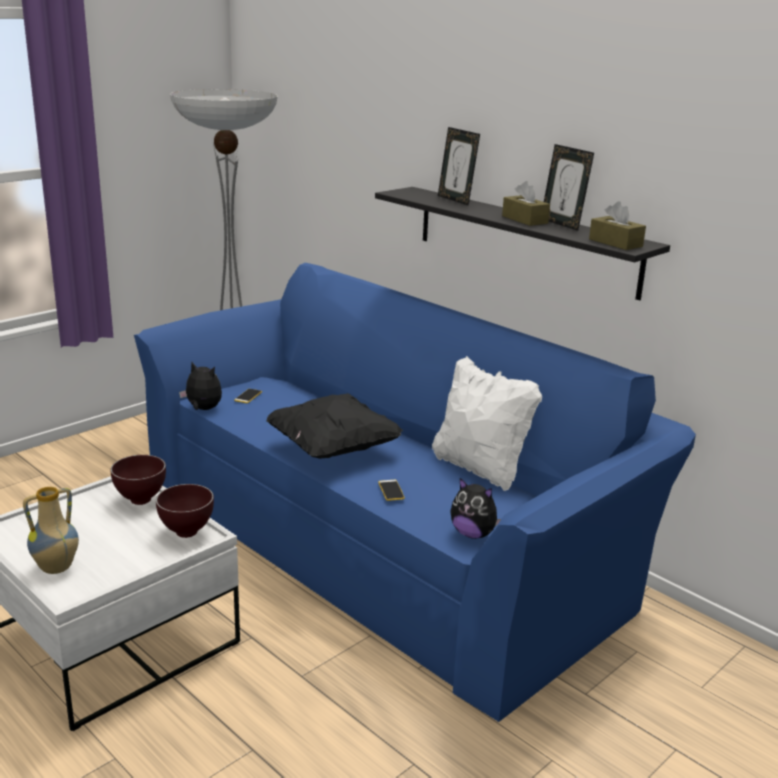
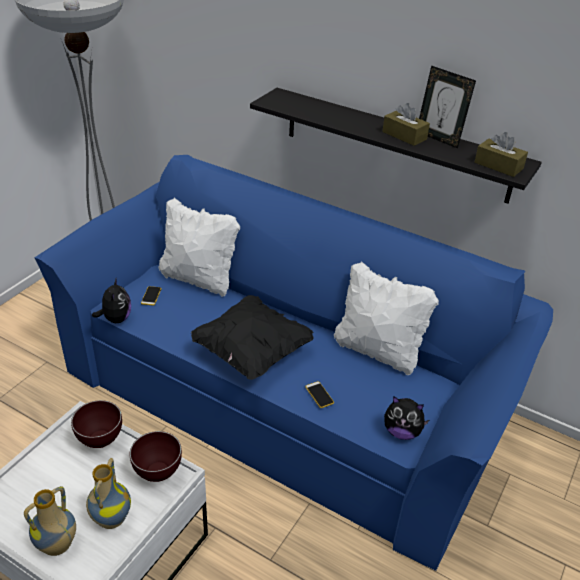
camera: 15 degrees left, 15 degrees up
(120, 557) = (111, 518): none -> vase
(202, 409) = (116, 319): plush toy -> plush toy turned 75 degrees clockwise
(306, 391) = (199, 279): none -> white pillow
(456, 200) = (328, 107): picture frame -> none

